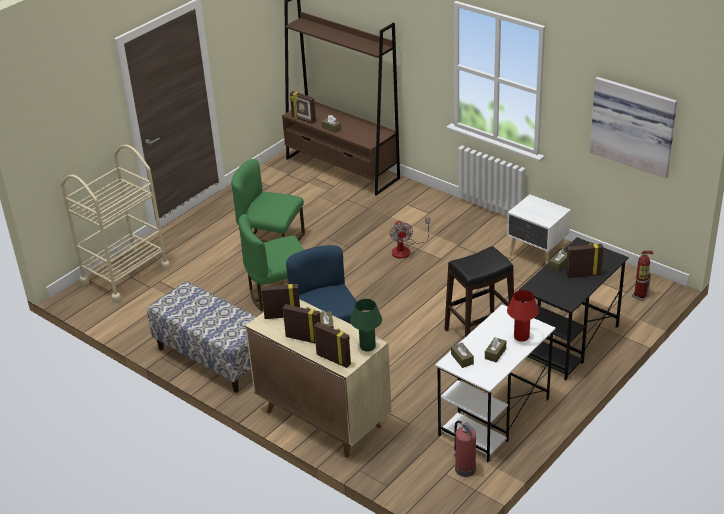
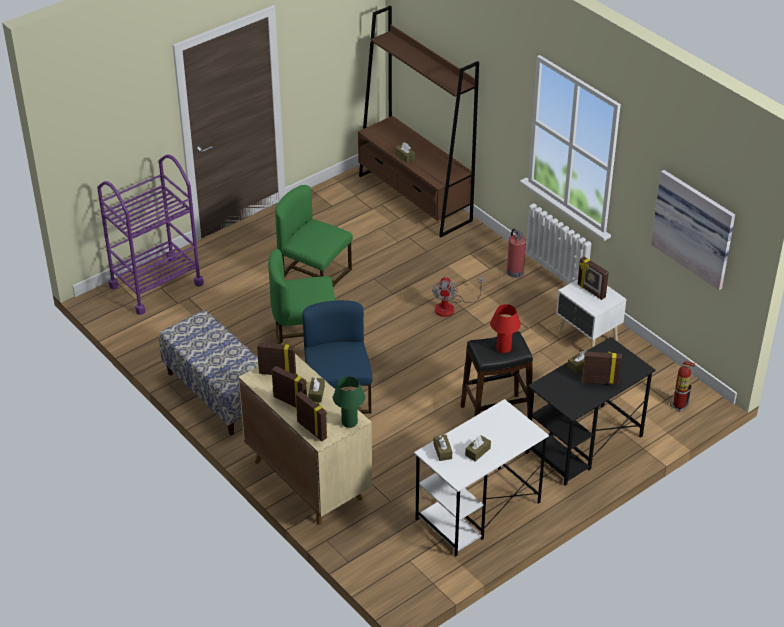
camera: 10 degrees right, 5 degrees up
(125, 275) = (156, 285): beige cart -> purple cart
(303, 119) = (378, 140): picture frame -> picture frame (591, 291)
(464, 468) = (430, 558): fire extinguisher -> fire extinguisher (514, 271)
(521, 337) = (510, 439): red table lamp -> red table lamp (503, 348)

